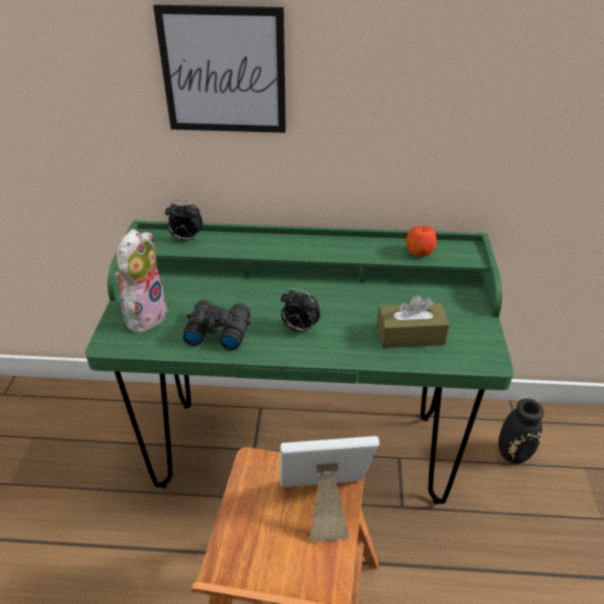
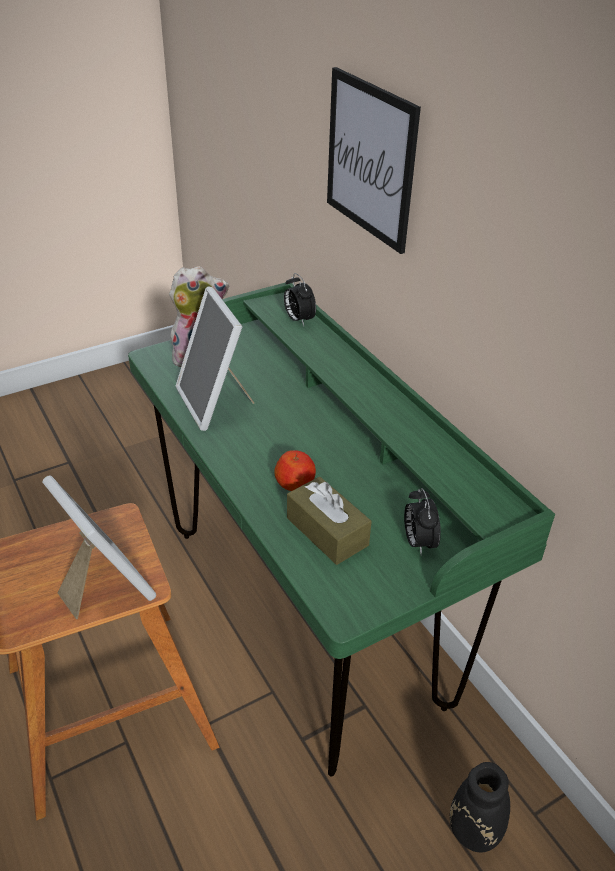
camera: 55 degrees right, 0 degrees up
(217, 330) = (215, 403): black binoculars -> picture frame
(299, 328) = (264, 450): alarm clock -> alarm clock (418, 542)
(419, 251) = (451, 472): apple -> apple (295, 483)

